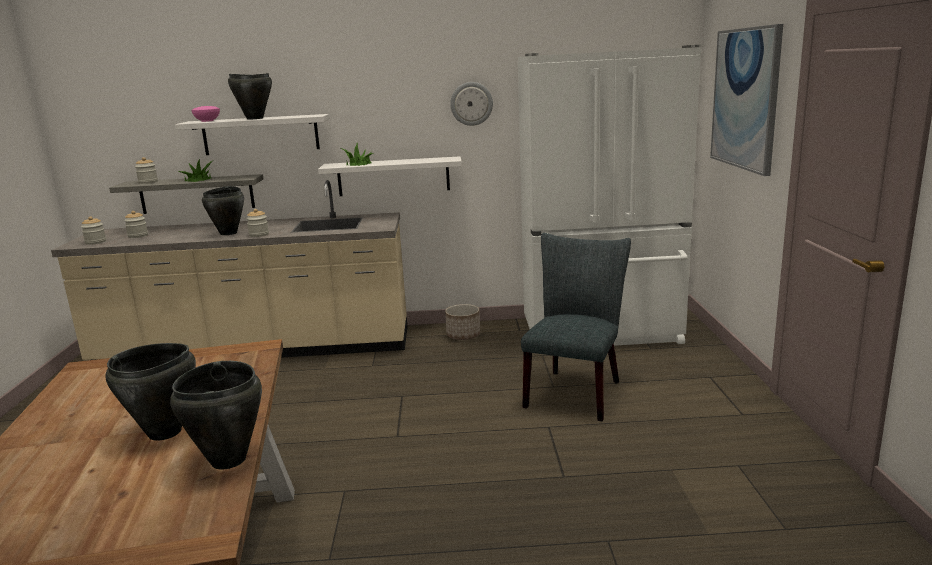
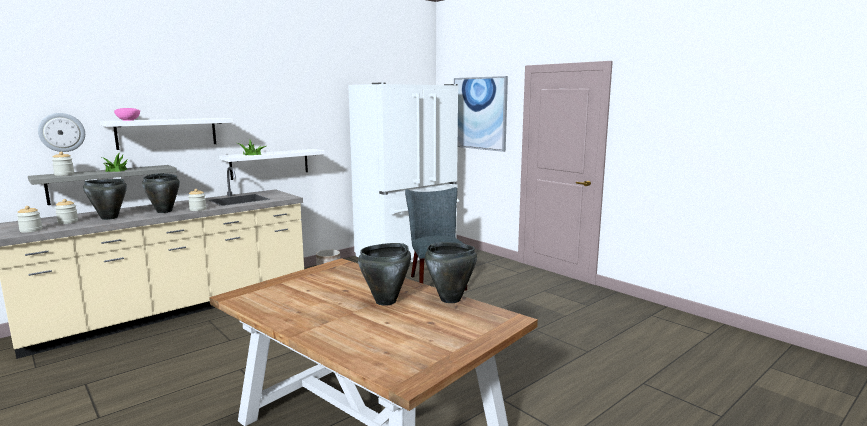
camera: 40 degrees left, 5 degrees down
(254, 118) = (172, 119): black cooking pot -> black cooking pot (109, 218)
(471, 103) = (320, 113): wall clock -> wall clock (62, 132)

